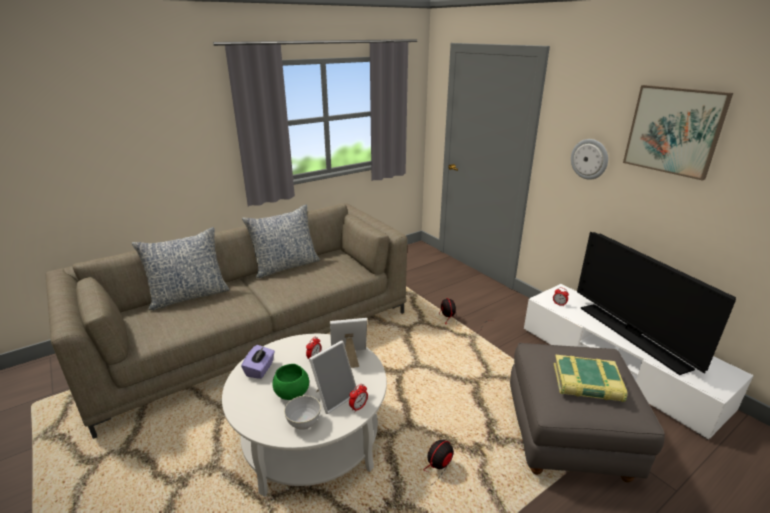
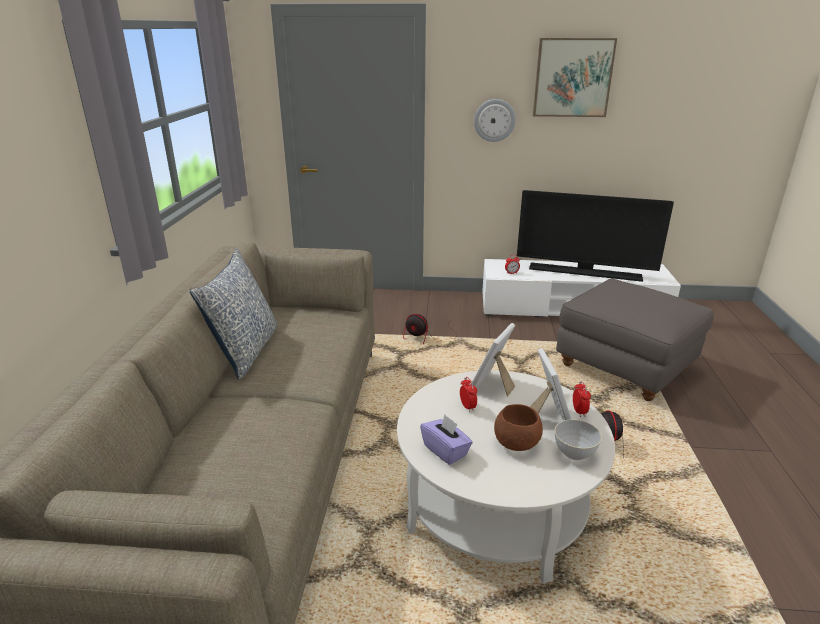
camera: 50 degrees left, 0 degrees up
(189, 296) = (186, 450): pillow -> none
(291, 393) = (516, 443): green bowl -> brown bowl
(587, 383) = (652, 301): book -> none

